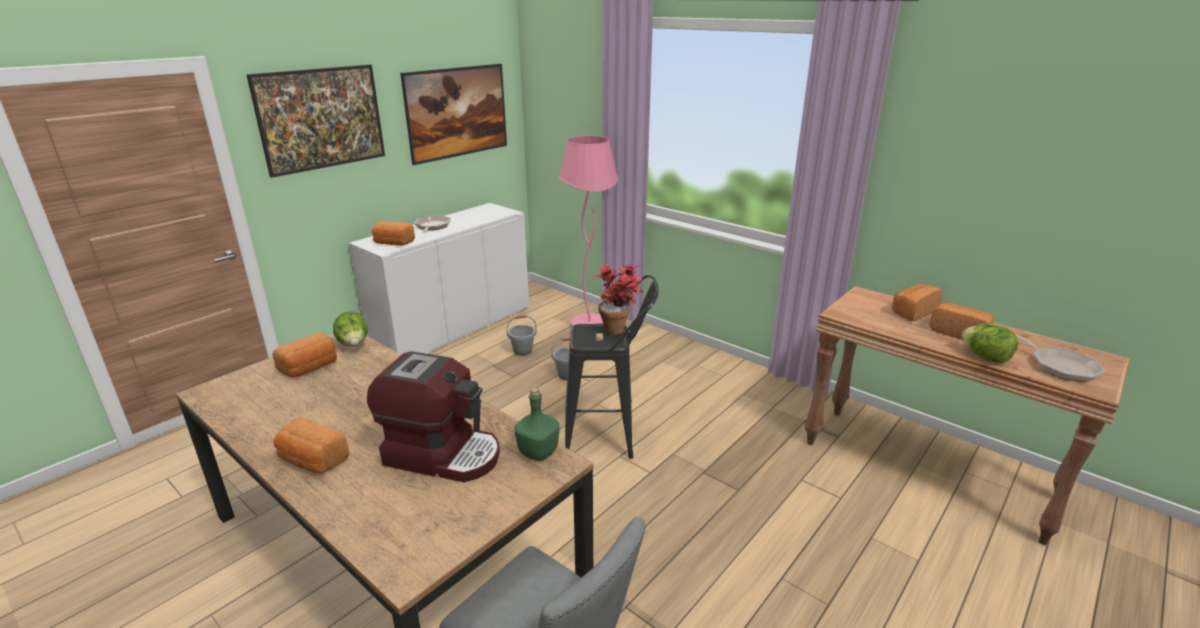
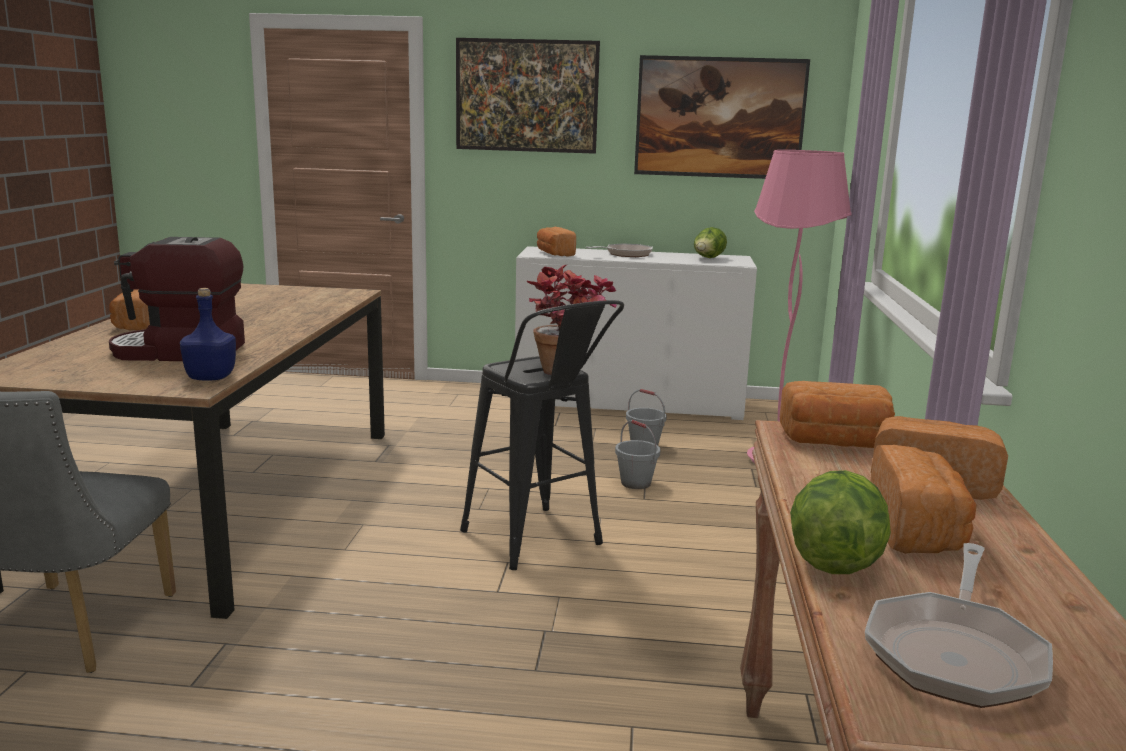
camera: 55 degrees right, 10 degrees down
(310, 368) = (288, 296): bread -> bread (835, 442)
(354, 345) = (346, 296): lettuce -> lettuce (708, 258)
(443, 454) = (179, 352): coffee machine -> coffee machine turned 105 degrees clockwise
(538, 452) = (212, 377): green bottle -> blue bottle

